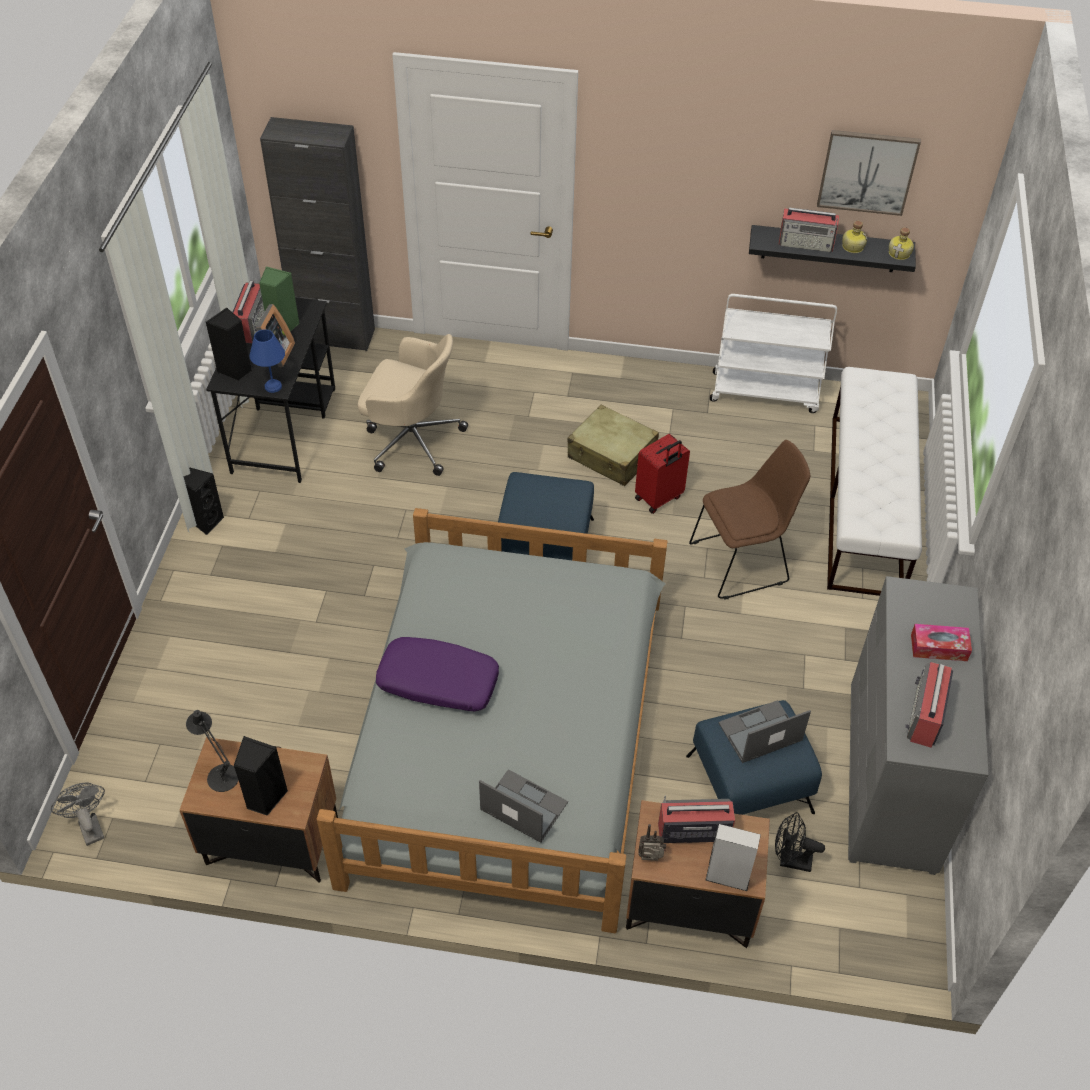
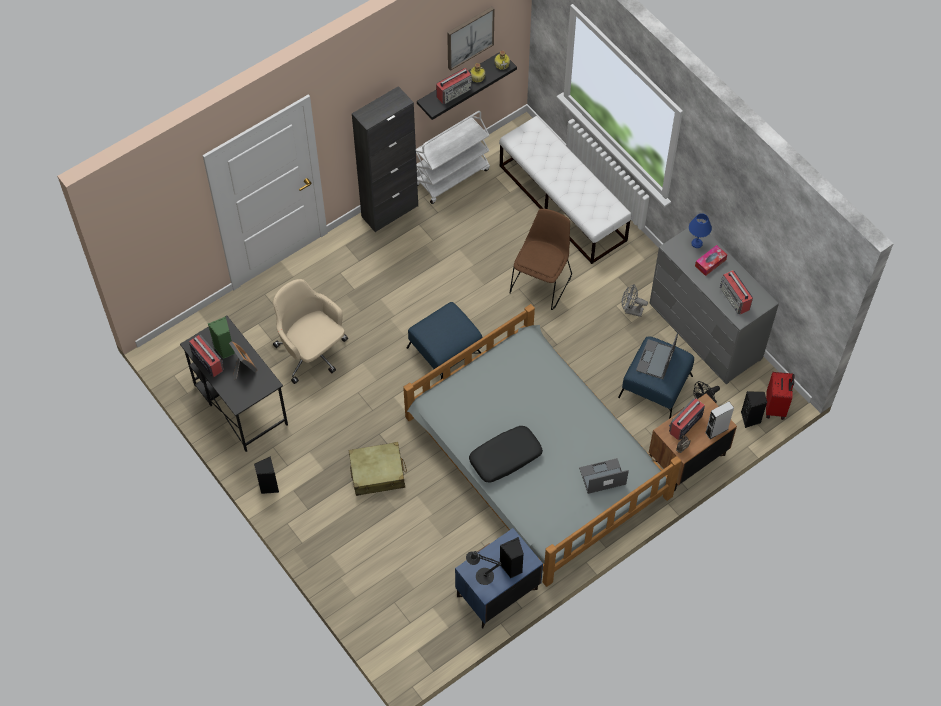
camera: 45 degrees left, 10 degrees up
(89, 826) = (412, 662): grey fan -> grey fan (631, 310)
(235, 370) = (235, 393): black speaker -> black speaker (751, 419)
(271, 842) = (497, 593): brown nightstand -> blue nightstand
(272, 386) = (266, 385): blue table lamp -> blue table lamp (696, 244)
(334, 335) = (193, 328): black cabinet -> black cabinet (390, 211)
(411, 439) = (312, 353): beige office chair -> beige office chair turned 105 degrees counterclockwise
(437, 682) = (505, 458): purple pillow -> black pillow
(612, 455) = (420, 276): beige suitcase -> beige suitcase (377, 473)
(659, 498) = (468, 281): red suitcase -> red suitcase (776, 407)

